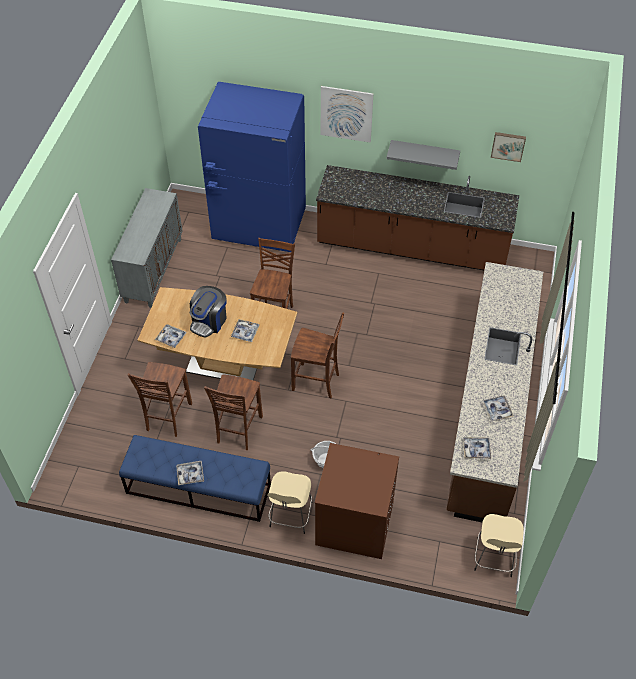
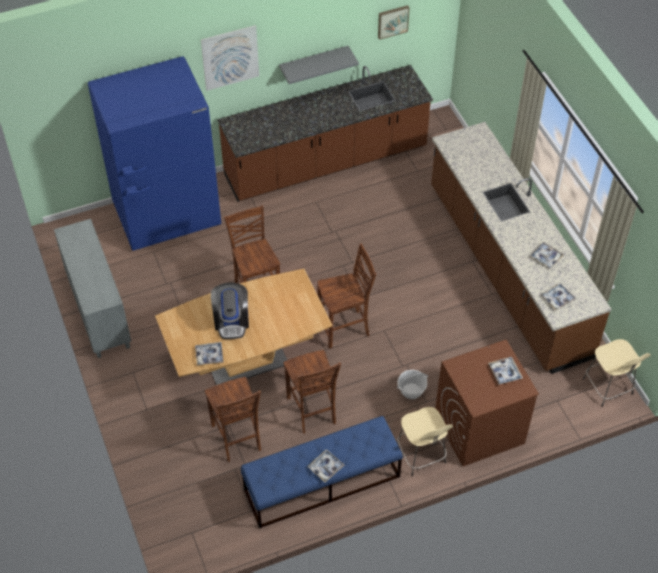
camera: 35 degrees left, 0 degrees up
(245, 332) = (274, 312): tray -> tray (504, 372)

